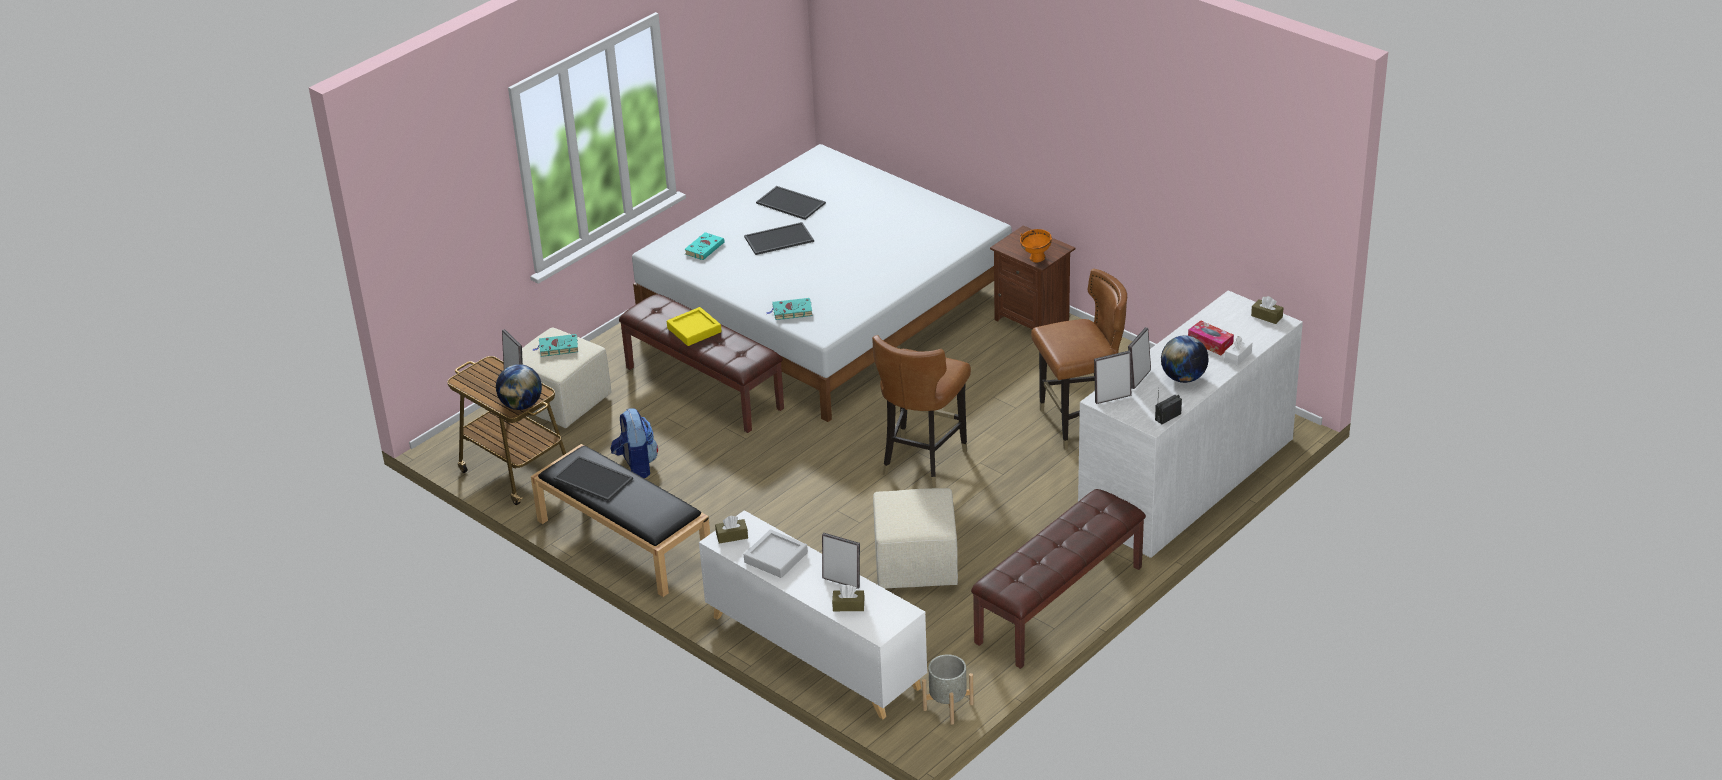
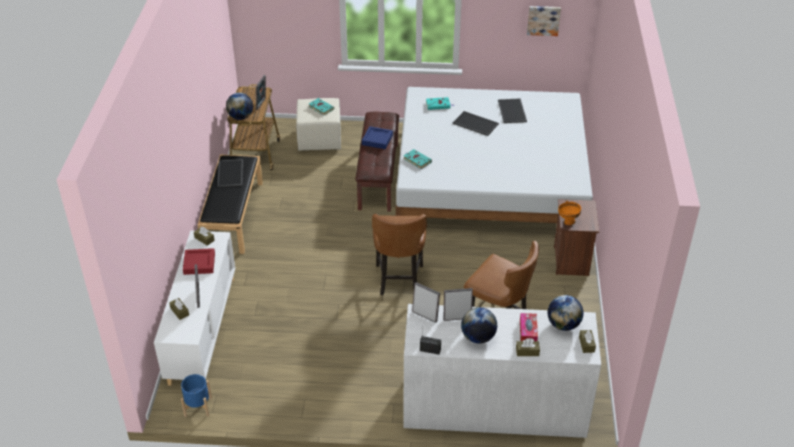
camera: 50 degrees right, 5 degrees up
(636, 465) = (295, 188): backpack -> none
(694, 330) = (377, 140): yellow tray -> blue tray
(757, 63) = (543, 20): none -> picture
(776, 557) = (199, 264): grey tray -> red tray
(916, 566) = (306, 330): beige ottoman -> none
(922, 460) = (398, 284): brown chair -> brown chair turned 75 degrees counterclockwise
(948, 706) = (198, 407): grey planter -> blue planter
(1060, 605) = (324, 409): brown bench -> none
(1224, 317) = (563, 325): none -> globe
(1237, 357) = (527, 352): white tissue box -> brown tissue box

